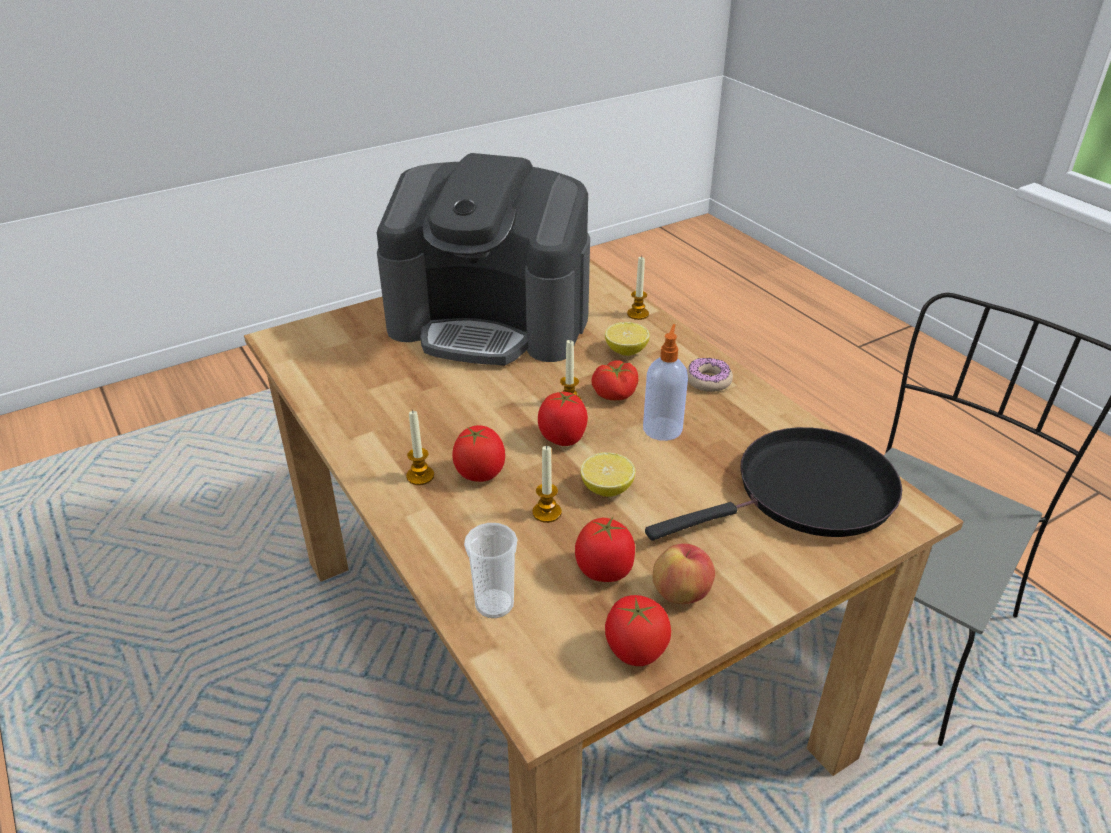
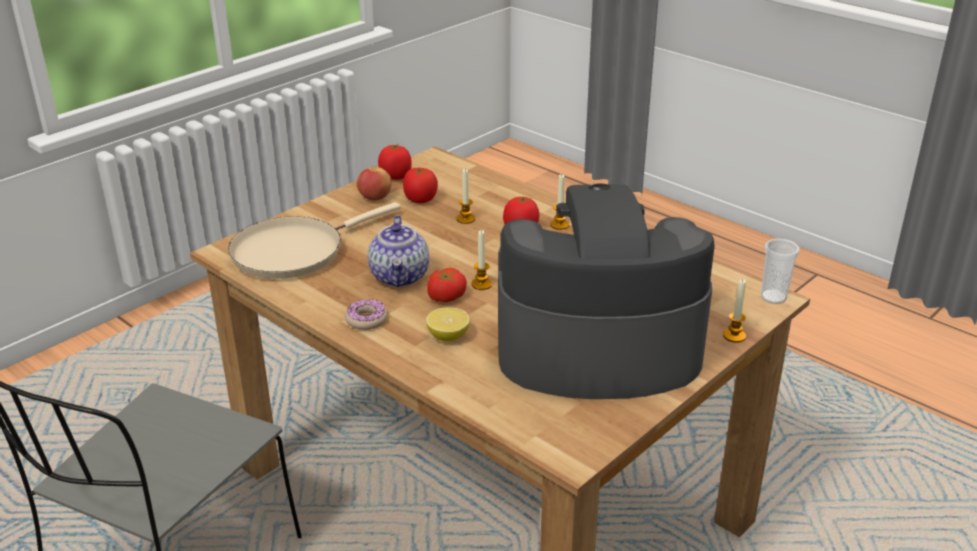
camera: 165 degrees right, 5 degrees down
(494, 604) = (475, 181): cup -> cup (773, 297)
(563, 438) = (474, 259): tomato -> none
(607, 489) = (431, 235): lemon -> none
(637, 314) = (448, 381): candle -> candle (734, 336)
(662, 428) = (400, 277): soap dispenser -> teapot
(806, 494) = (294, 251): black frying pan -> beige frying pan

